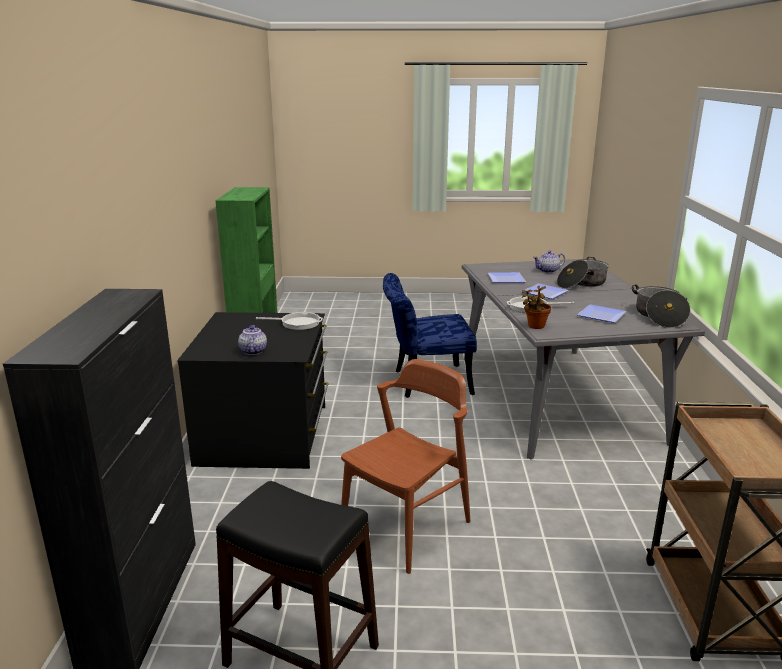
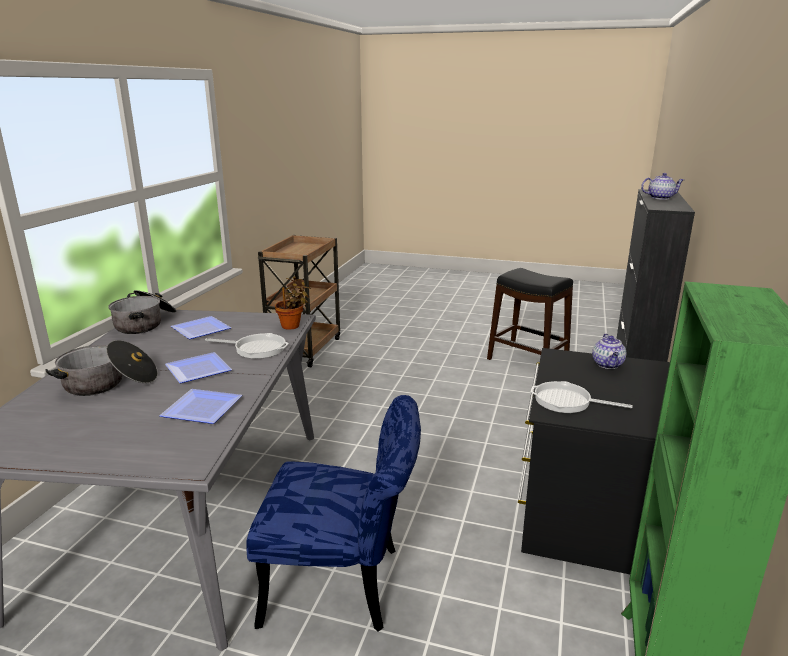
camera: 165 degrees left, 0 degrees up
(406, 527) = (453, 403): brown chair -> none
(548, 271) = (91, 425): teapot -> teapot (660, 198)

